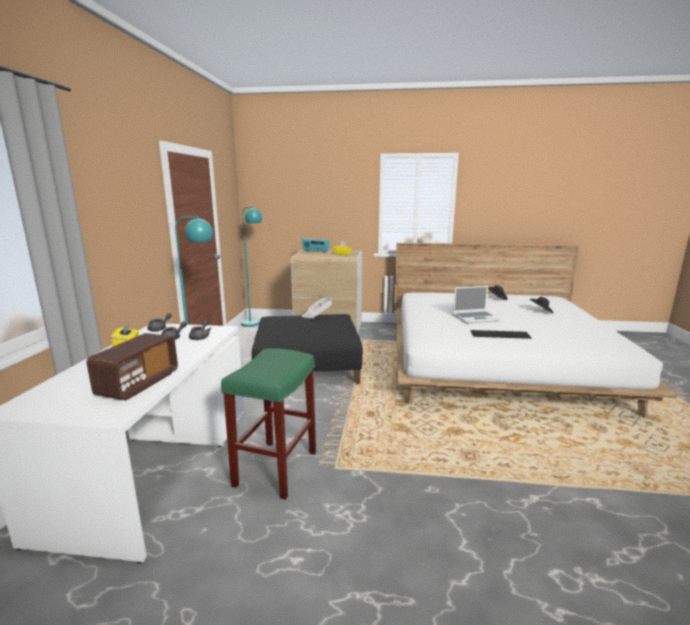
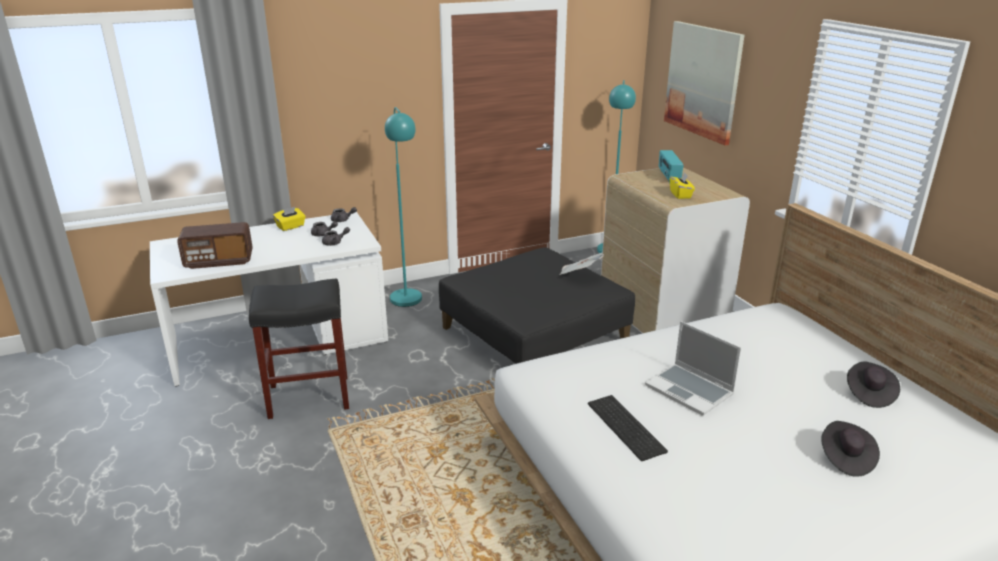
camera: 60 degrees right, 10 degrees up
(276, 469) = (308, 397): green stool -> black stool
(298, 200) = (703, 81): none -> picture

